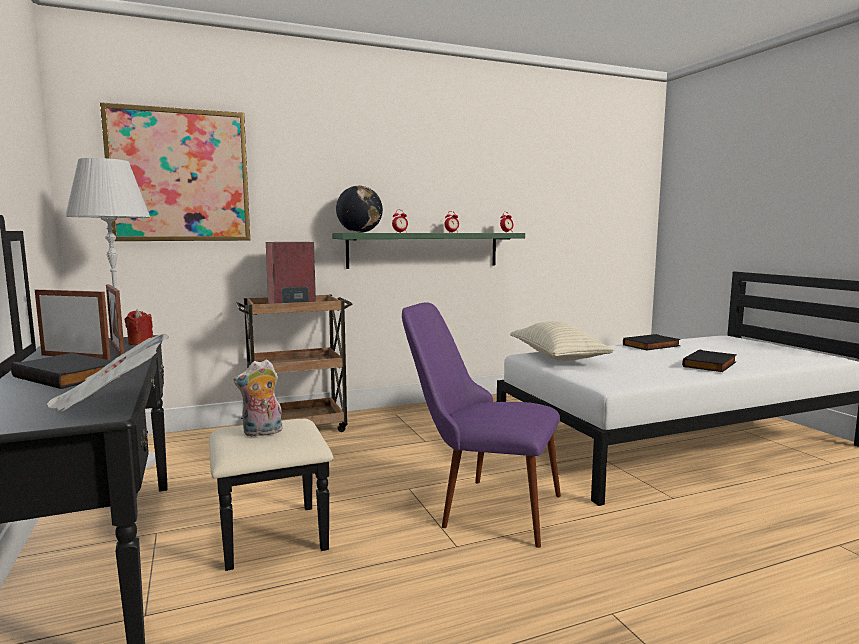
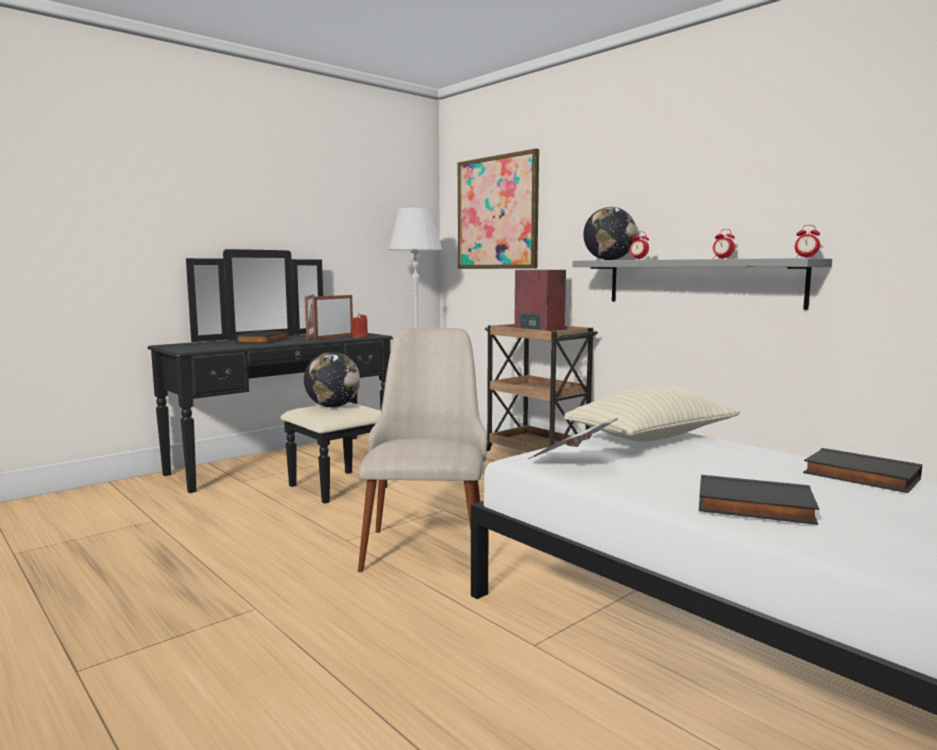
camera: 70 degrees right, 0 degrees up
(110, 401) = (211, 348): newspaper -> newspaper (571, 463)
(262, 433) = (333, 406): plush toy -> globe
(424, 250) = (700, 282): green shelf -> grey shelf
(481, 506) = (427, 540): purple chair -> beige chair

